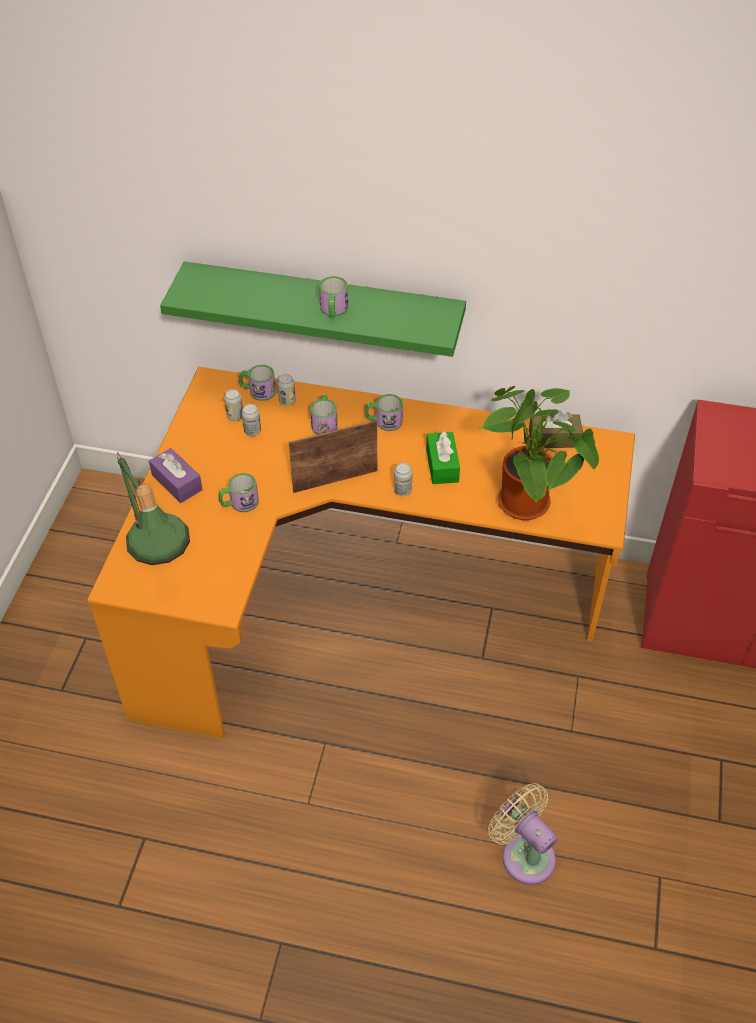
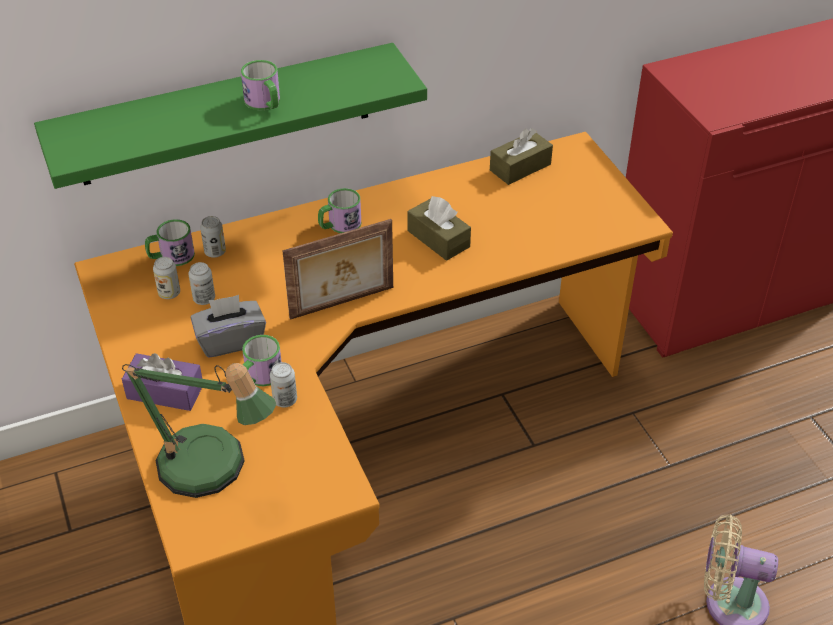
camera: 35 degrees left, 5 degrees down
(243, 469) = (230, 340): none -> grey tissue box
(324, 422) = (277, 254): mug -> none
(335, 480) = (342, 304): picture frame -> picture frame turned 150 degrees counterclockwise
(402, 490) = (422, 280): can -> can (285, 400)
(442, 465) = (438, 239): green tissue box -> brown tissue box
(528, 506) = (557, 237): potted plant -> none

